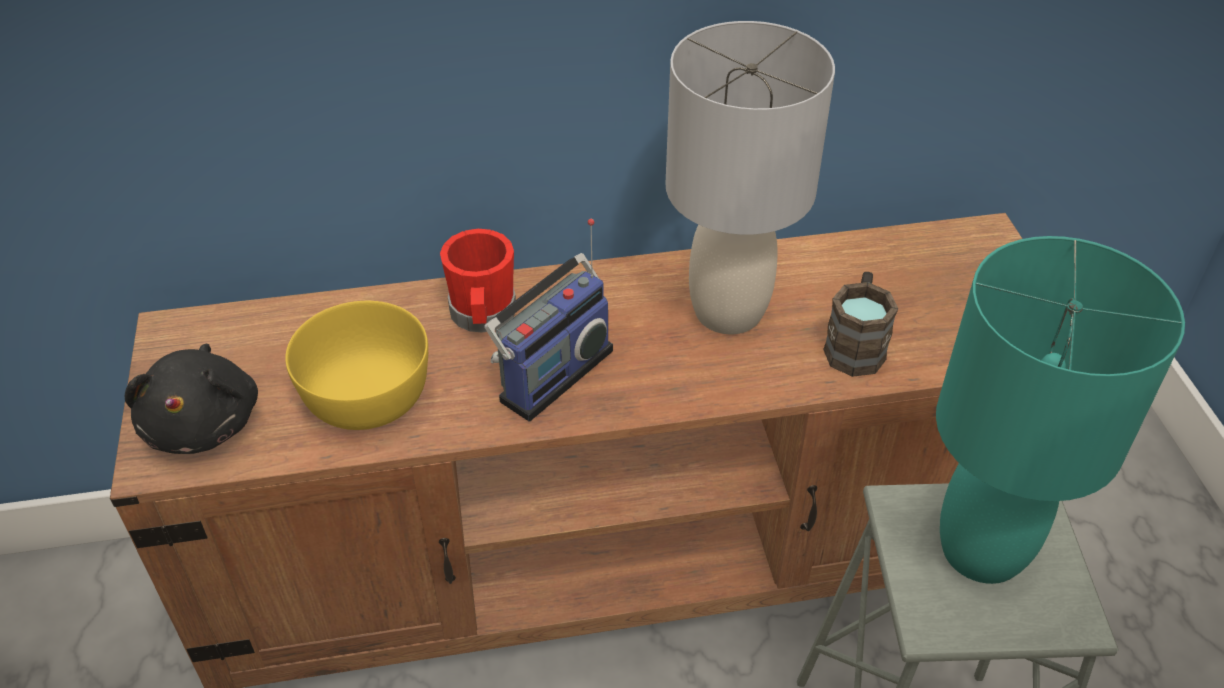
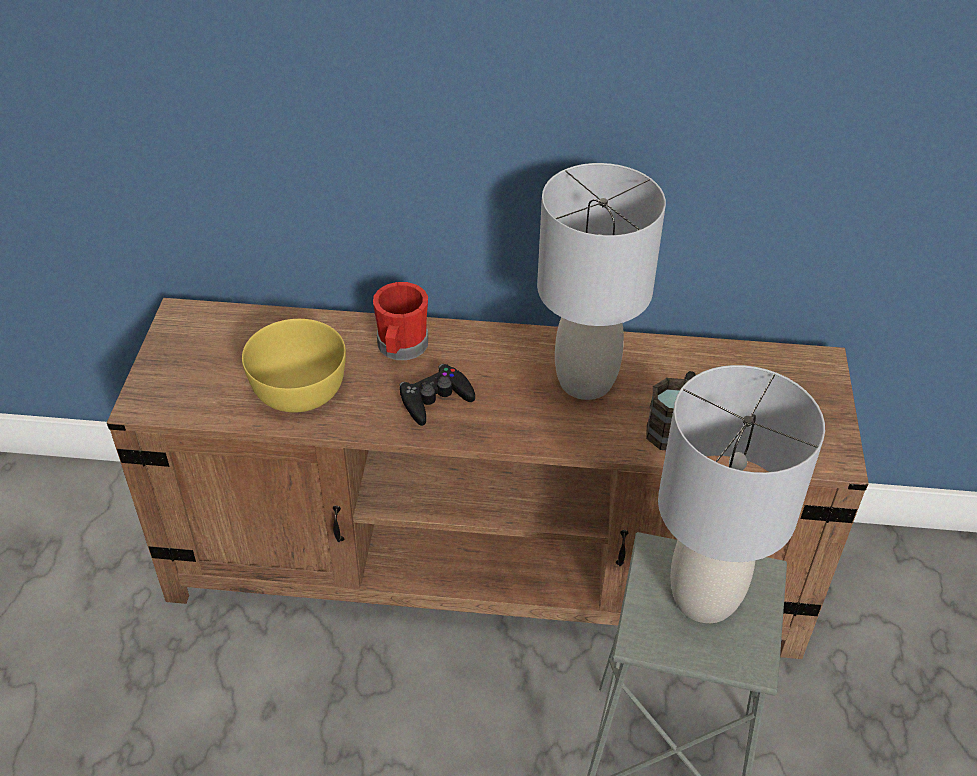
camera: 15 degrees right, 0 degrees up
(204, 422) = (183, 384): black plush toy -> none
(551, 372) = (435, 399): radio -> black game controller
(981, 549) = (704, 596): turquoise table lamp -> grey table lamp

